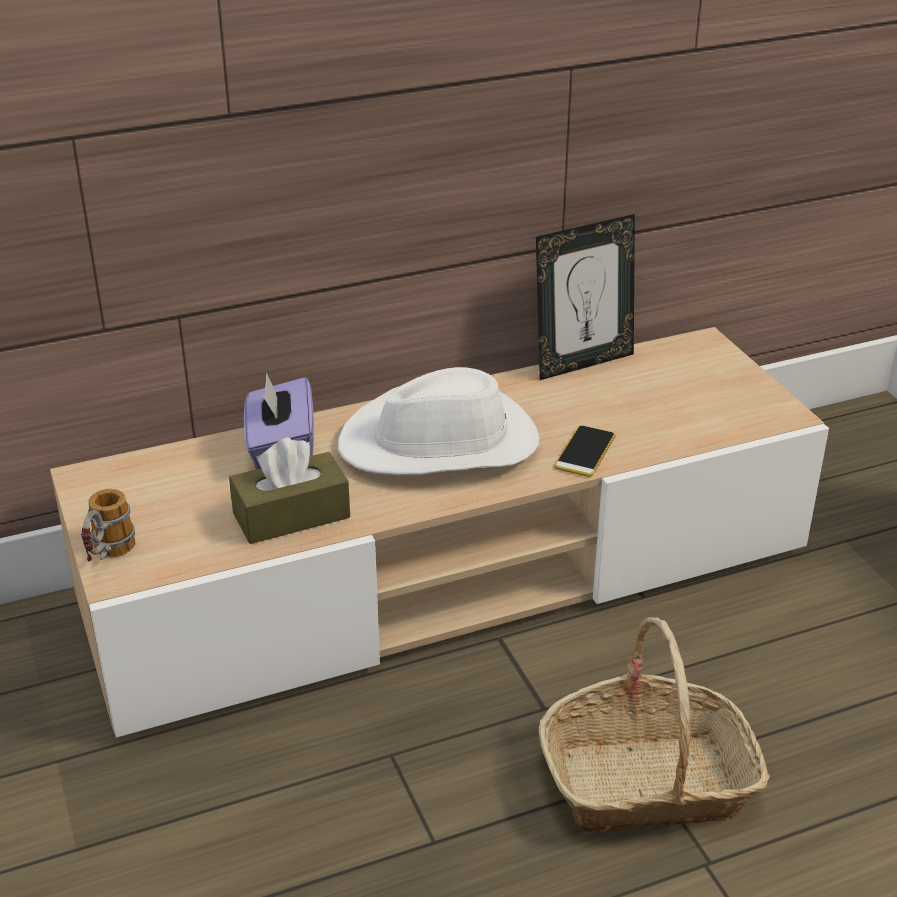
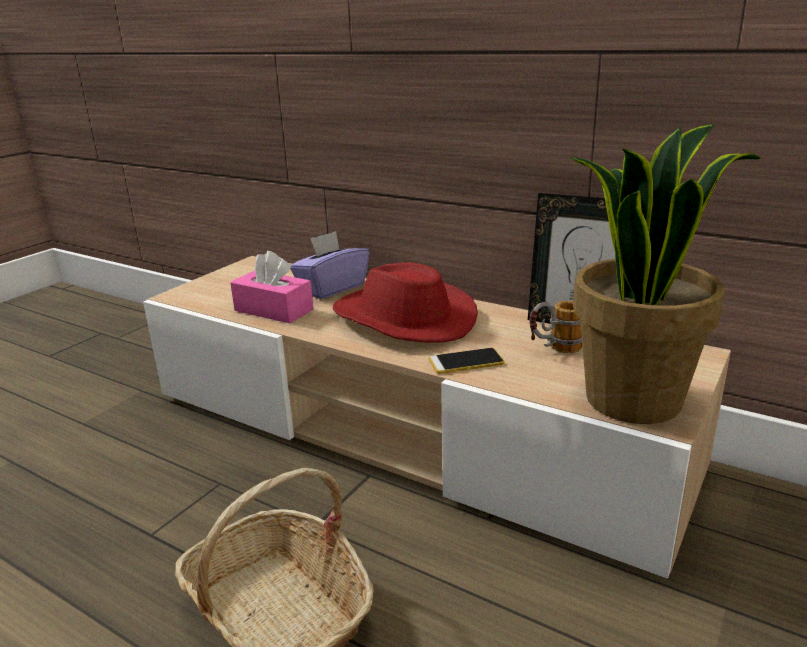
camera: 55 degrees right, 10 degrees down
(108, 557) = (189, 288): mug -> mug (554, 350)
(291, 515) = (273, 310): brown tissue box -> pink tissue box
(440, 444) = (402, 319): white hat -> red hat
(740, 409) = (632, 398): none -> potted plant

